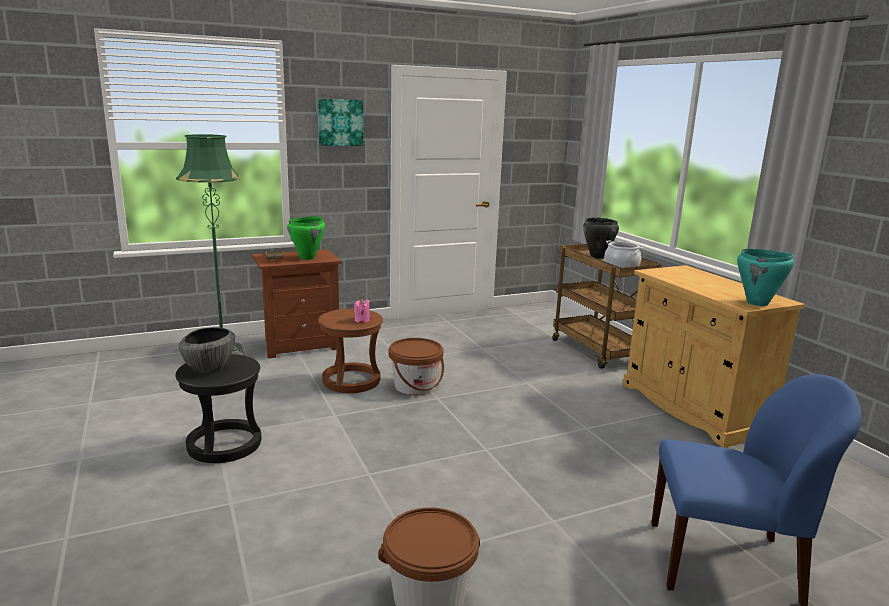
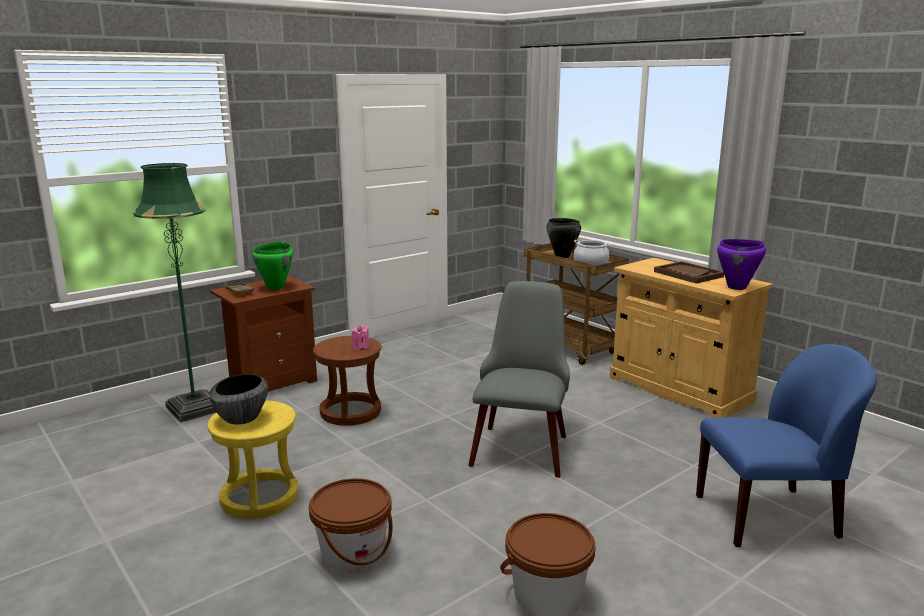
camera: 15 degrees left, 0 degrees up
(225, 444) = (260, 497): black stool -> yellow stool
(340, 122) = (288, 138): picture -> none
(415, 386) = (418, 407): brown bucket -> brown bucket (353, 553)
(494, 436) = (522, 443): none -> grey chair
(710, 284) = (688, 274): none -> brown tray
(757, 303) = (737, 287): turquoise cooking pot -> purple cooking pot

